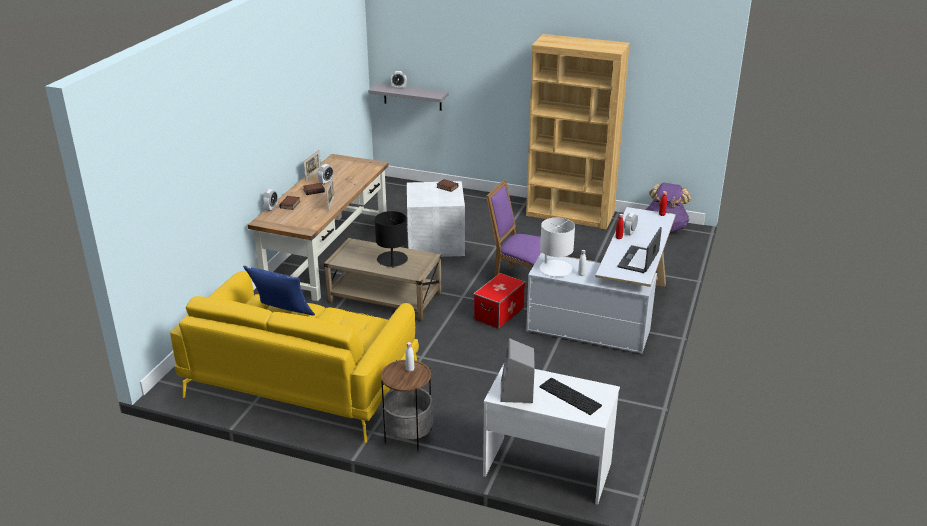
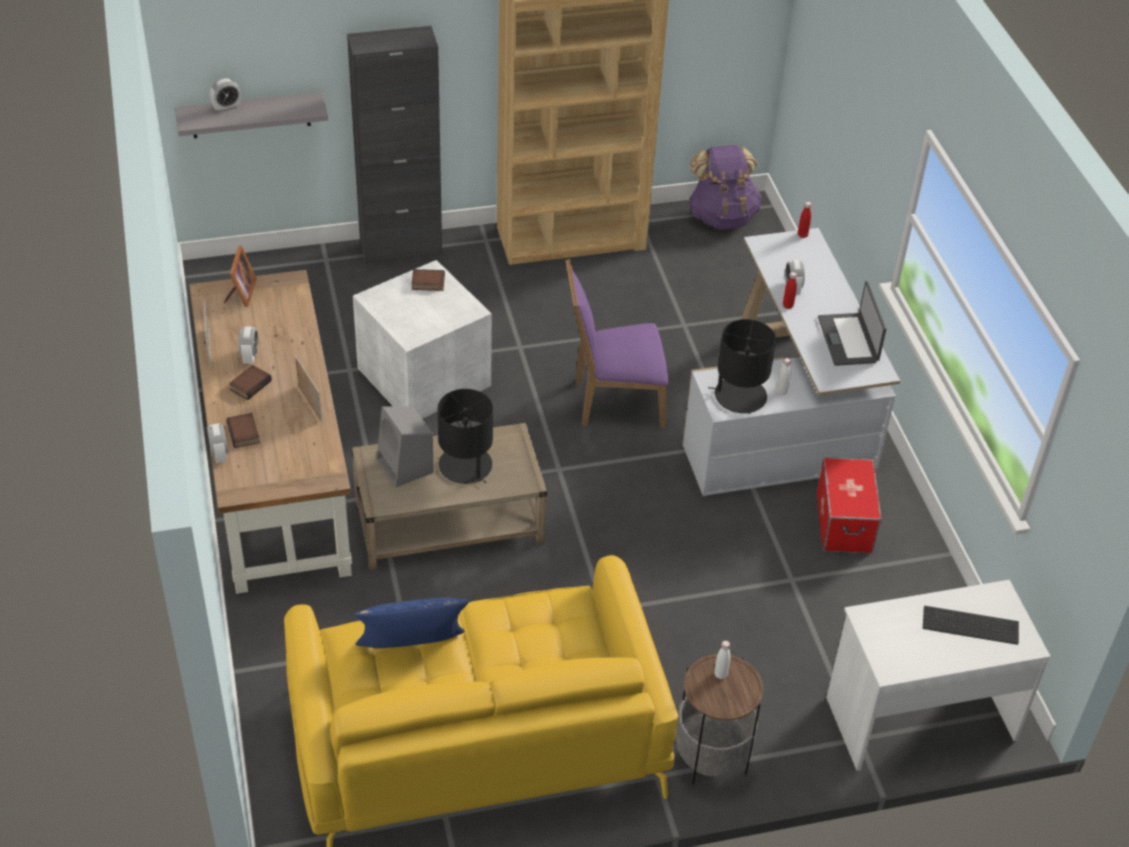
camera: 35 degrees left, 15 degrees up
(349, 162) = (241, 293): none -> picture frame
(478, 196) = (401, 248): none -> black cabinet
(499, 314) = (638, 480): storage box -> storage box (844, 523)
(517, 393) = (906, 652): grey speaker -> grey speaker (406, 467)
(555, 269) = (739, 396): white table lamp -> black table lamp

